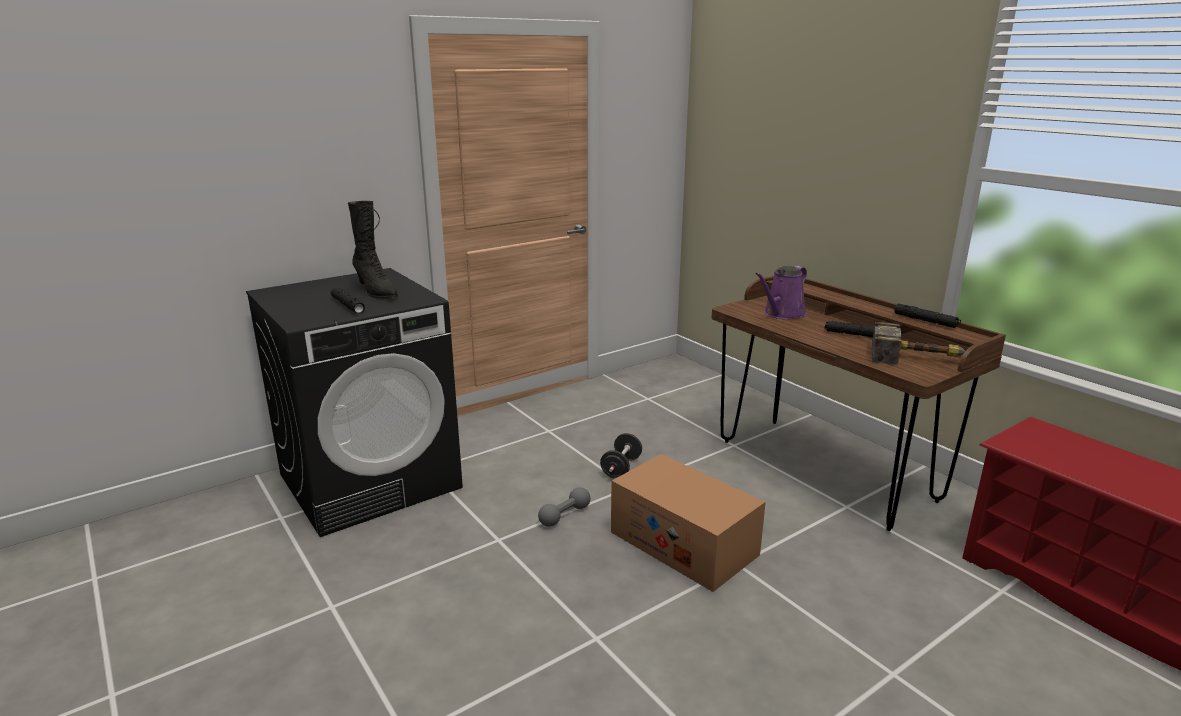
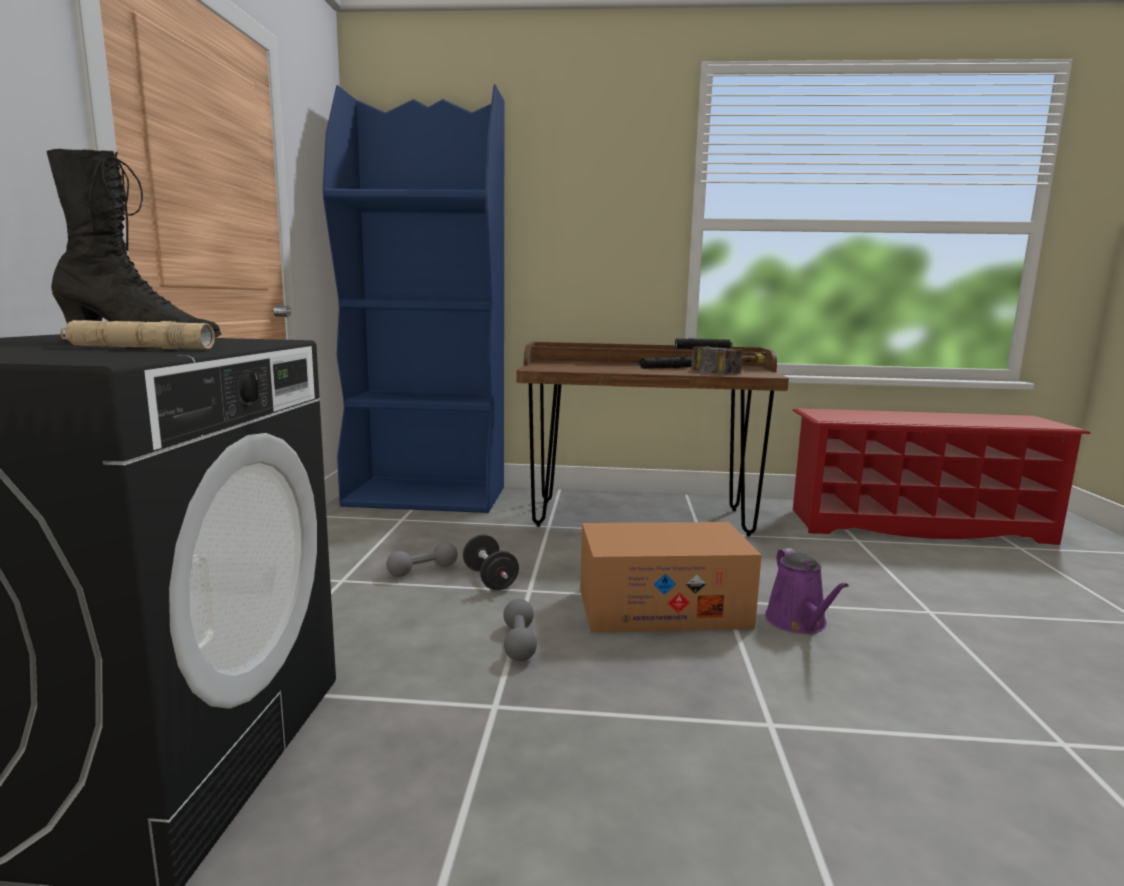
camera: 50 degrees left, 10 degrees down
(348, 306) = (140, 348): black flashlight -> beige flashlight
(596, 444) = (423, 570): none -> grey dumbbell
(696, 384) = (427, 497): none -> blue bookcase
(782, 314) = (581, 367): purple watering can -> purple watering can (798, 623)

